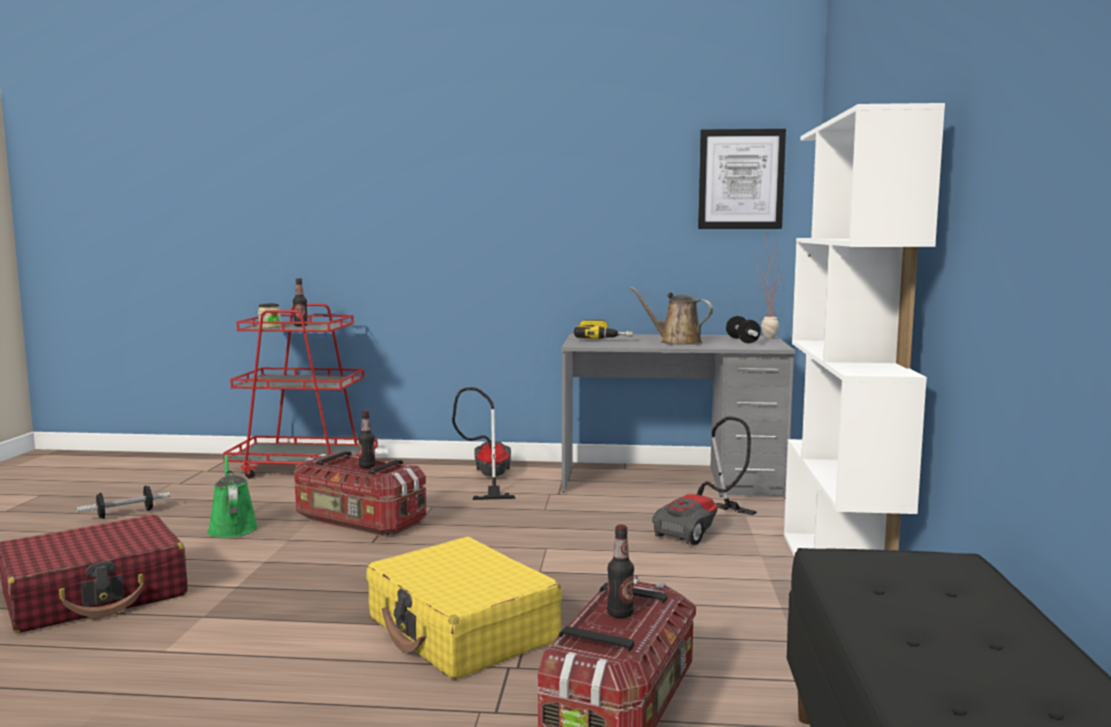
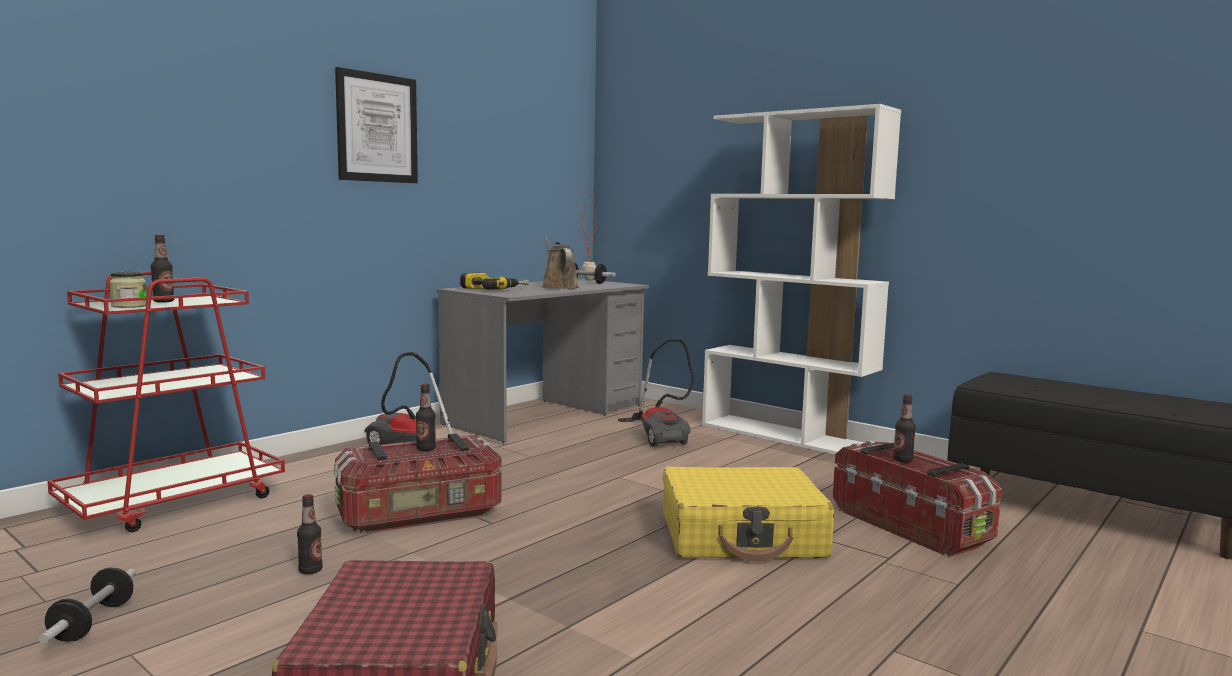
camera: 55 degrees left, 0 degrees up
(232, 528) = (310, 570): green watering can -> bottle
(676, 342) = (558, 287): brown watering can -> brown watering can turned 90 degrees clockwise
(741, 179) = (551, 143): picture -> picture (377, 128)

